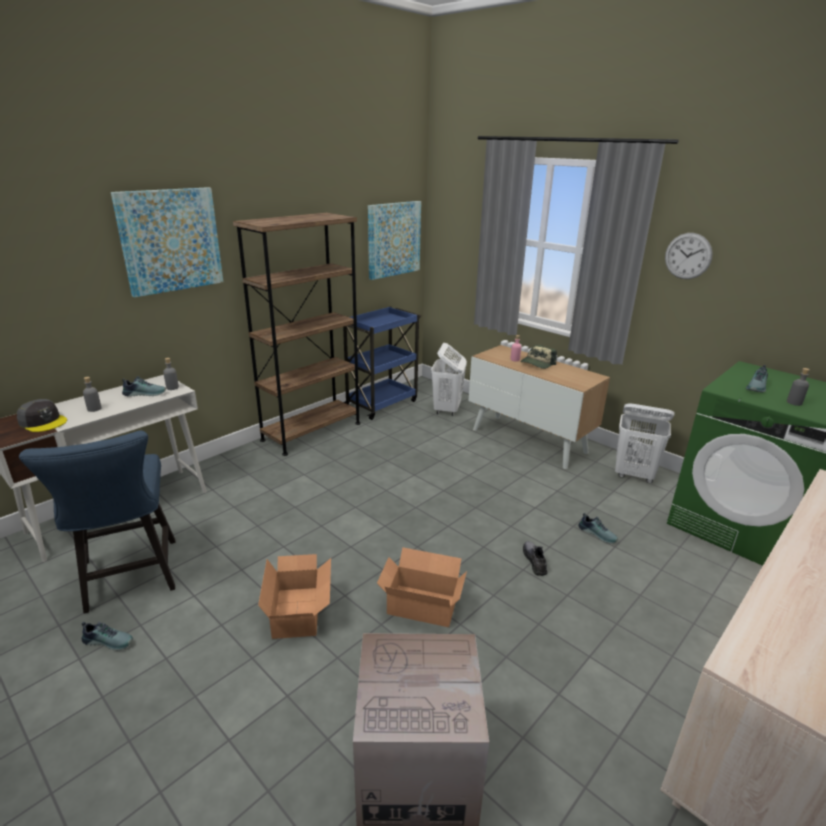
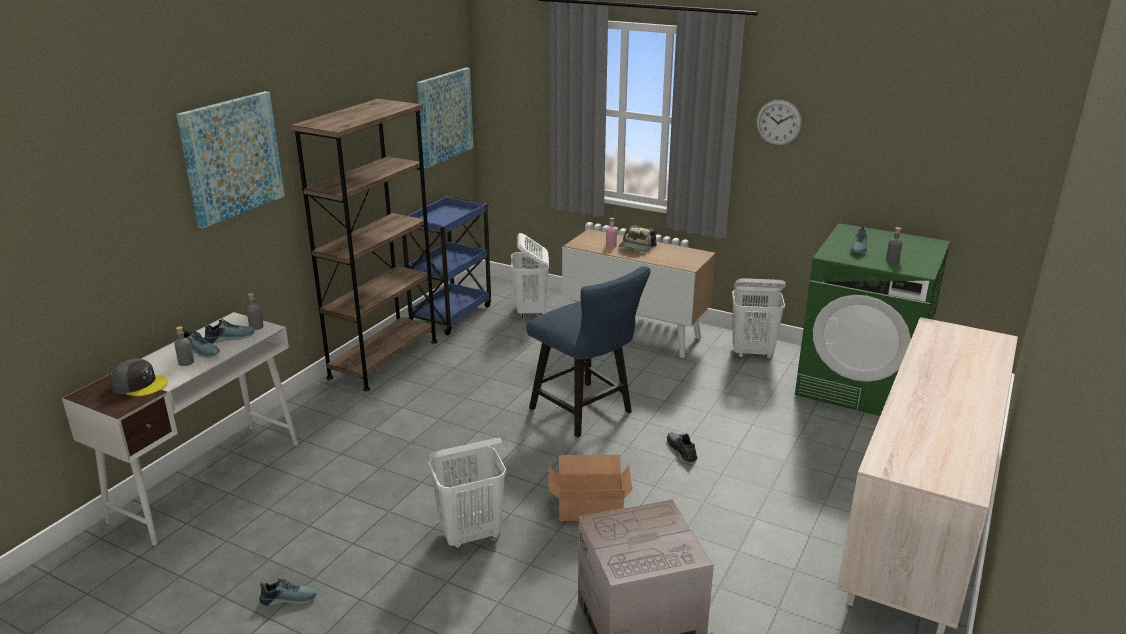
camera: 15 degrees left, 0 degrees up
(130, 580) = (272, 543): blue chair -> blue chair (586, 413)
(299, 610) = (471, 535): cardboard box -> white laundry basket
(598, 534) = (733, 415): shoe -> shoe (201, 351)

